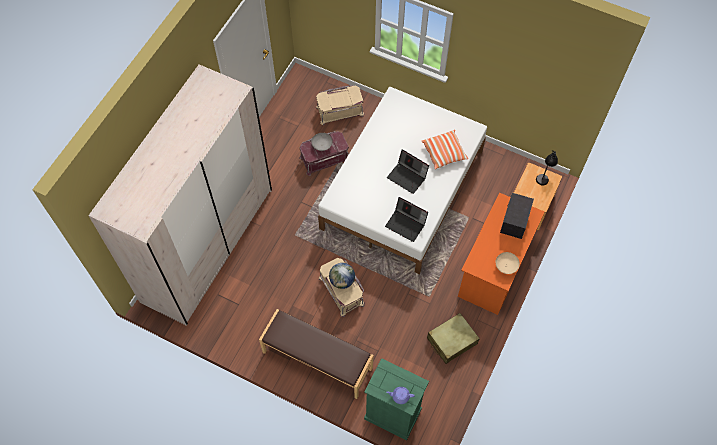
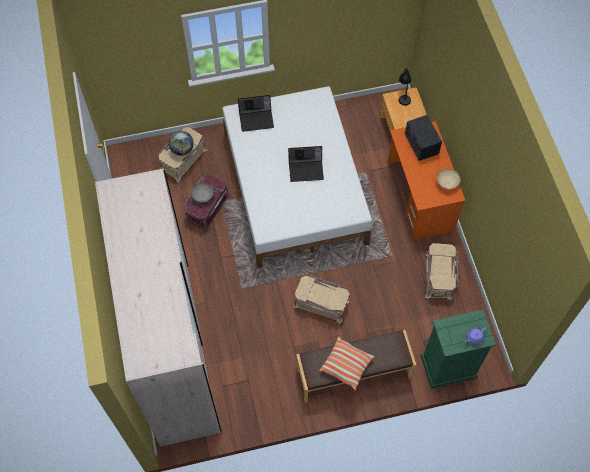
camera: 40 degrees left, 0 degrees up
(342, 281) = (322, 293): globe -> globe (182, 150)
(406, 224) = (340, 207): laptop -> laptop (256, 119)
(444, 153) = (317, 130): pillow -> pillow (346, 365)
(451, 341) = (439, 277): beige suitcase -> beige storage box

